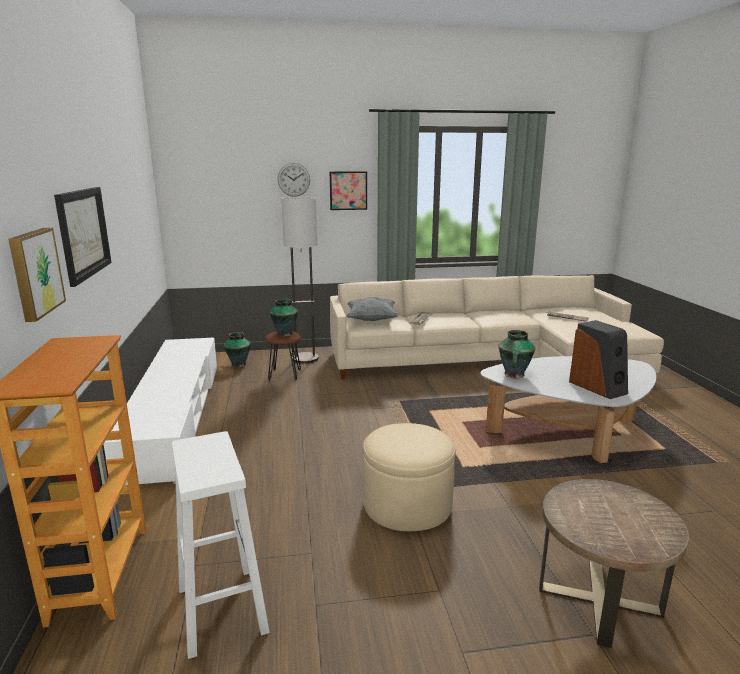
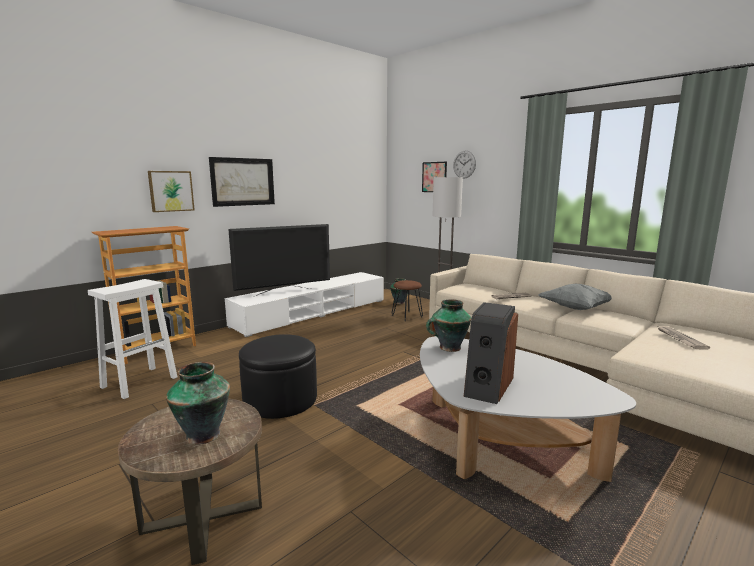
camera: 55 degrees right, 5 degrees down
(162, 398) = (284, 292): none -> television
(284, 334) = (408, 282): vase -> vase (204, 434)
(348, 190) = (504, 173): picture -> picture (434, 177)
(371, 320) = (472, 287): grey pillow -> grey pillow (576, 308)
(407, 504) = (280, 399): beige ottoman -> black ottoman

